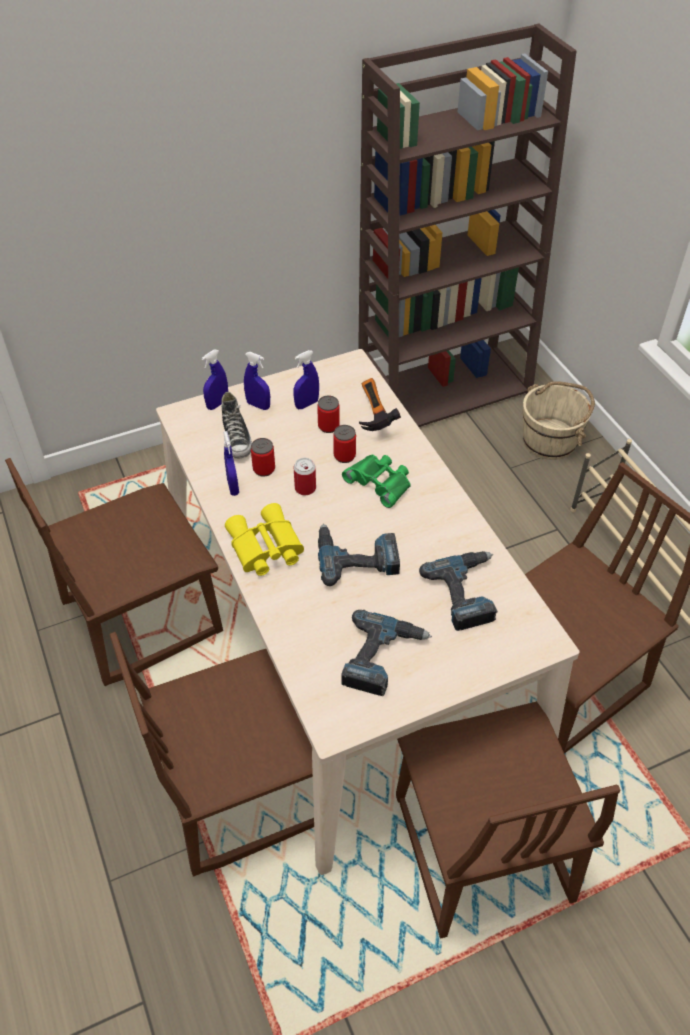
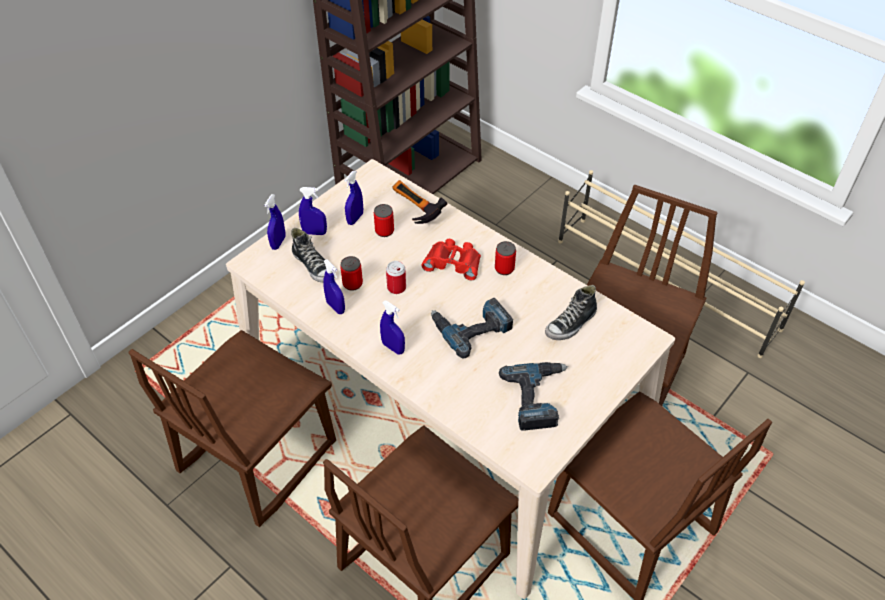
camera: 25 degrees left, 0 degrees up
(264, 548) = (393, 347): yellow binoculars -> blue spray bottle
(344, 456) = (412, 250): can -> can (504, 268)
(380, 482) = (453, 262): green binoculars -> red binoculars
(467, 593) = (571, 324): power drill -> shoe
(550, 440) = (515, 192): beige bucket -> none

